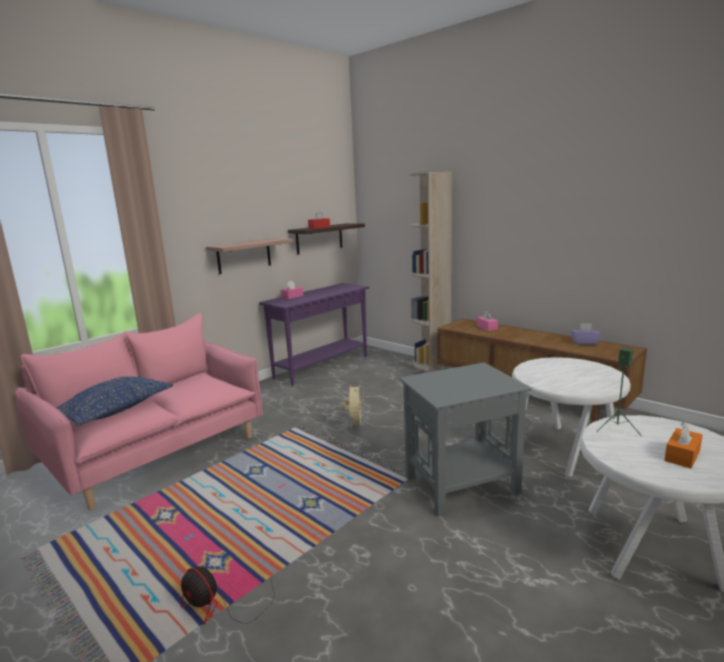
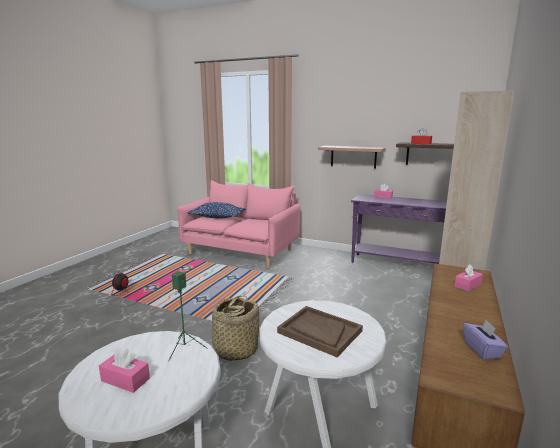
camera: 70 degrees right, 0 degrees up
(356, 427) = (302, 296): beige fan -> none
(460, 485) = (235, 350): grey side table -> basket
(574, 375) = (319, 332): none -> brown tray
(682, 455) = (125, 380): orange tissue box -> pink tissue box

